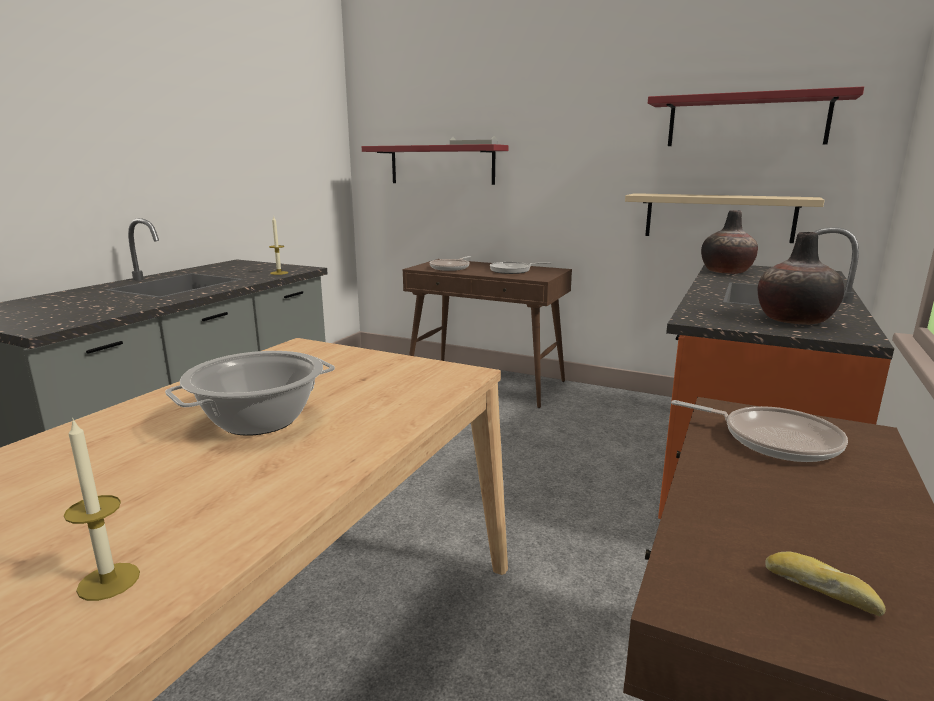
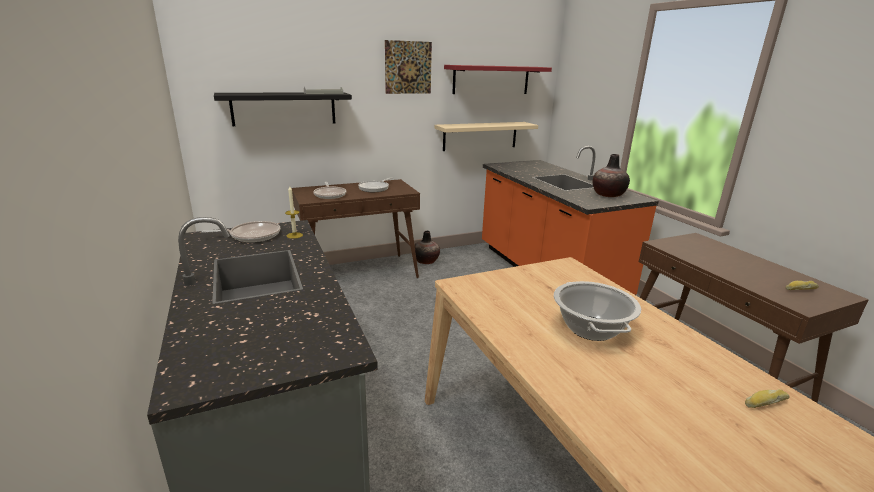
camera: 50 degrees left, 5 degrees up
(109, 581) = (764, 402): candle -> bread
(441, 165) = (284, 108): red shelf -> black shelf
(596, 108) = (408, 67): none -> picture
(726, 271) = (510, 169): vase -> vase (426, 261)
(773, 440) = (695, 250): frying pan -> frying pan (252, 235)

